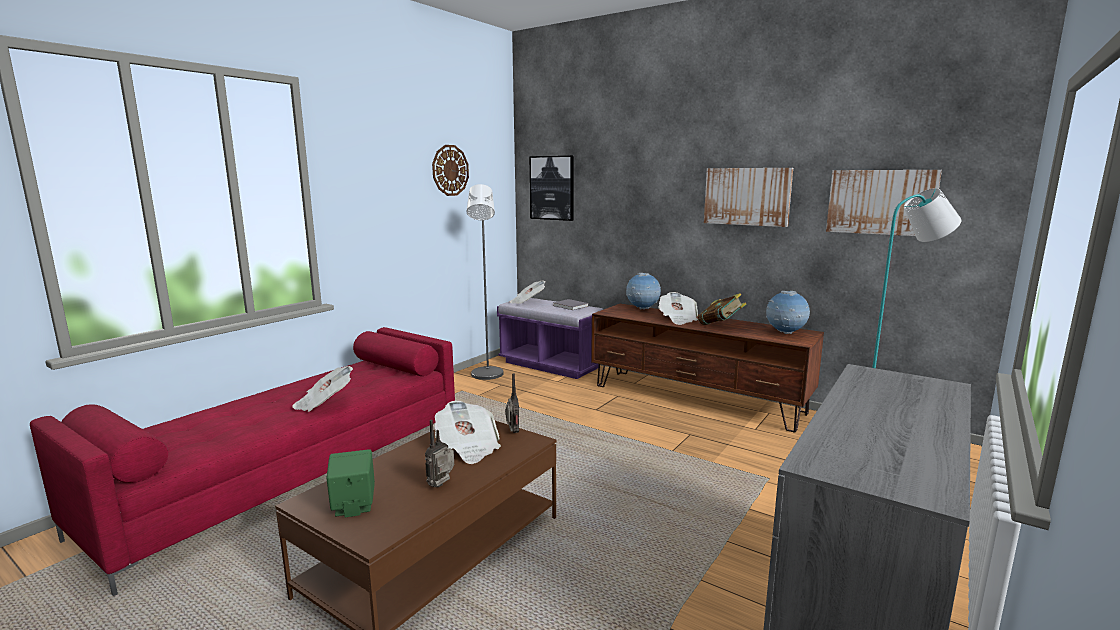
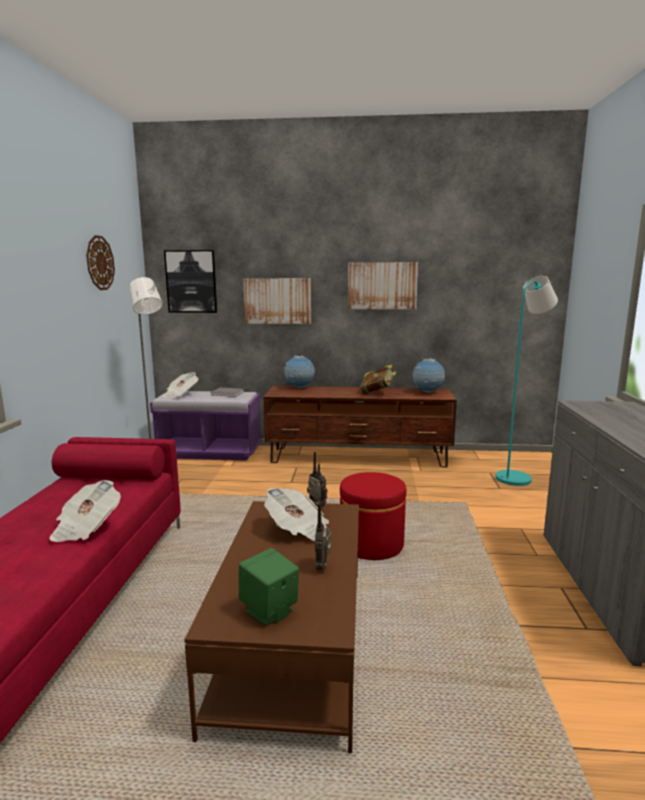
camera: 30 degrees left, 0 degrees up
(606, 491) = (371, 544): none -> red ottoman
(678, 319) = (339, 392): newspaper -> none
(881, 202) = (481, 287): picture -> picture (277, 301)

